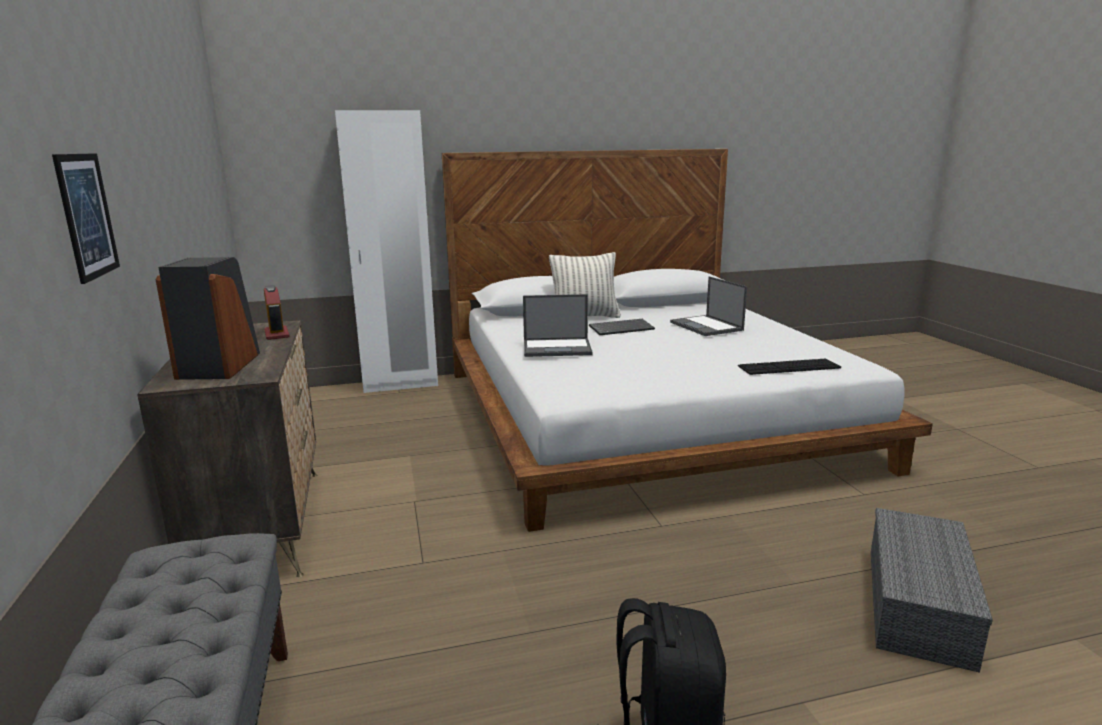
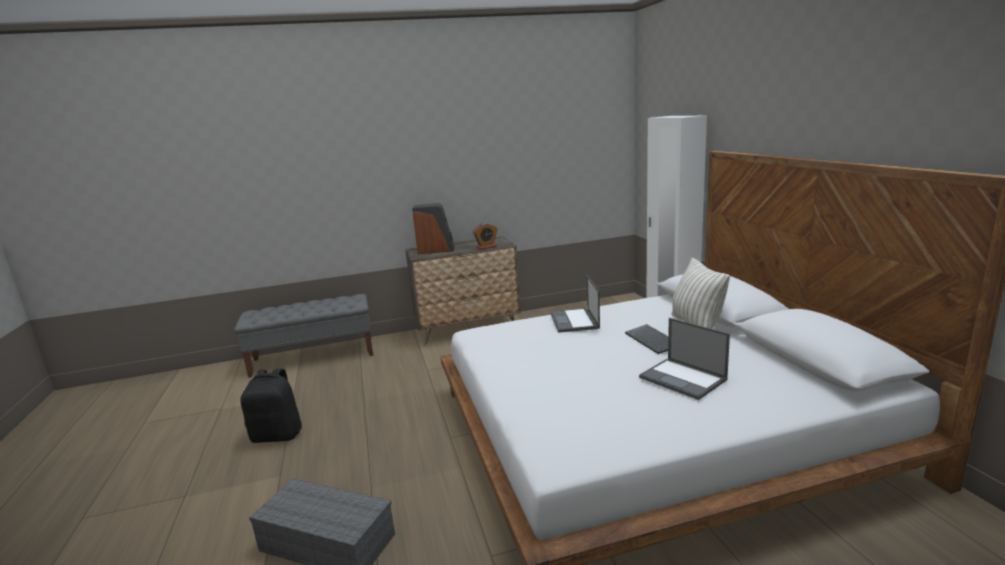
camera: 90 degrees right, 0 degrees up
(87, 216) = (393, 183): picture -> none
(707, 326) = (683, 379): laptop -> laptop turned 105 degrees counterclockwise
(789, 367) = (542, 414): keyboard -> none

